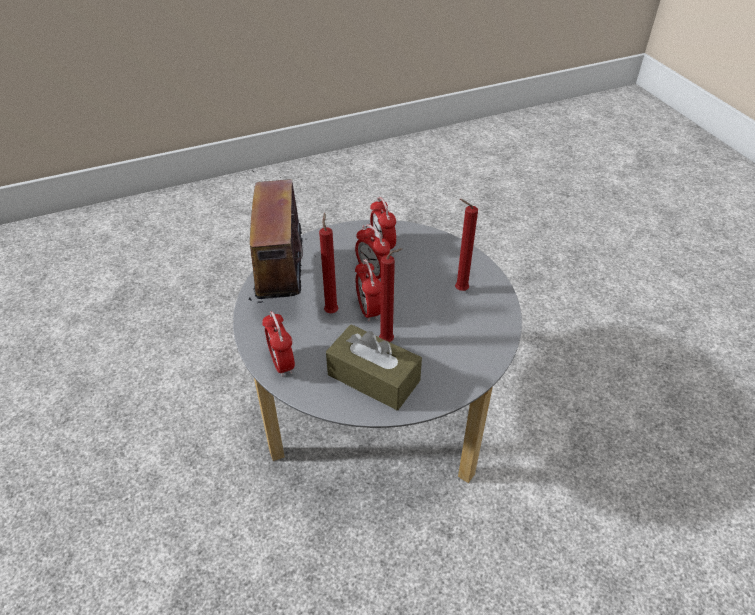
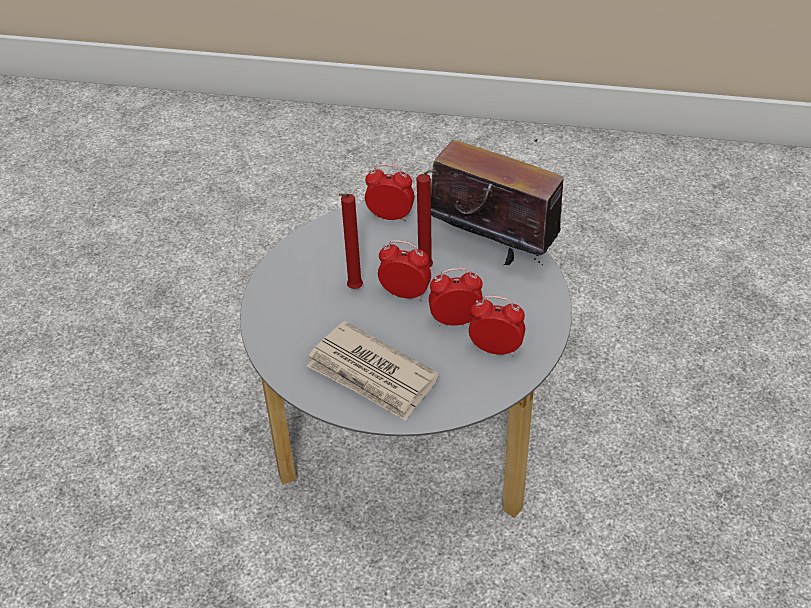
camera: 125 degrees right, 0 degrees up
(373, 378) = (322, 262): brown tissue box -> none
(459, 290) = (372, 375): red candle -> newspaper

